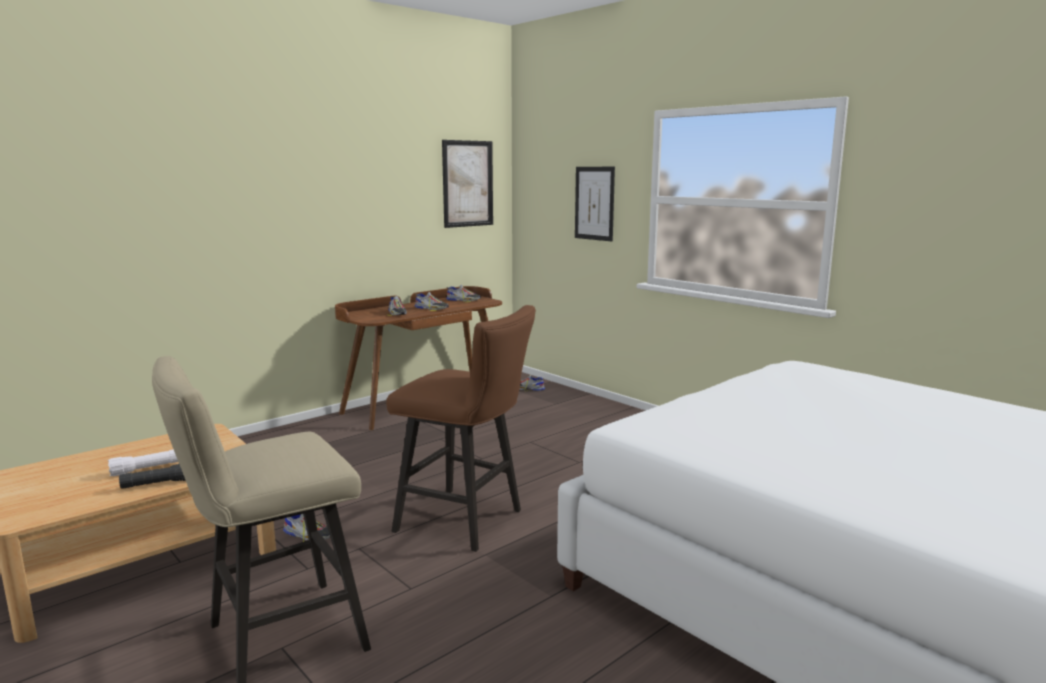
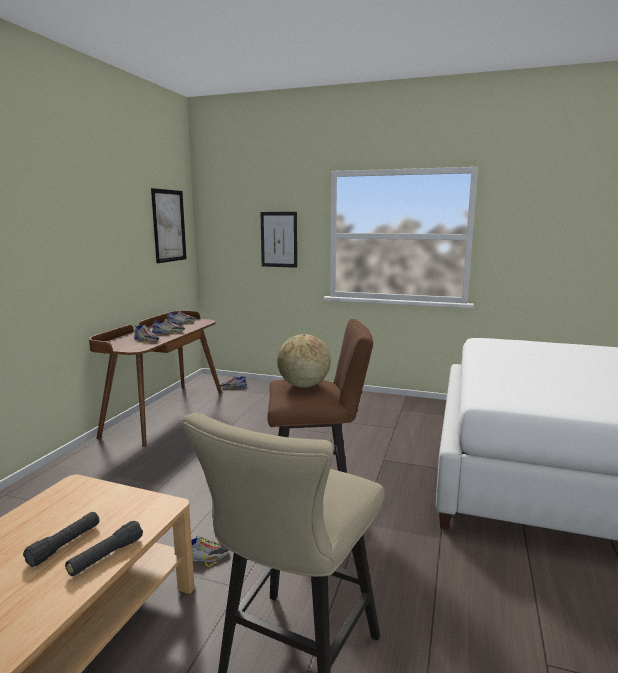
camera: 30 degrees left, 0 degrees up
(147, 469) = (65, 545): white flashlight -> black flashlight
(448, 377) = (303, 386): none -> globe

